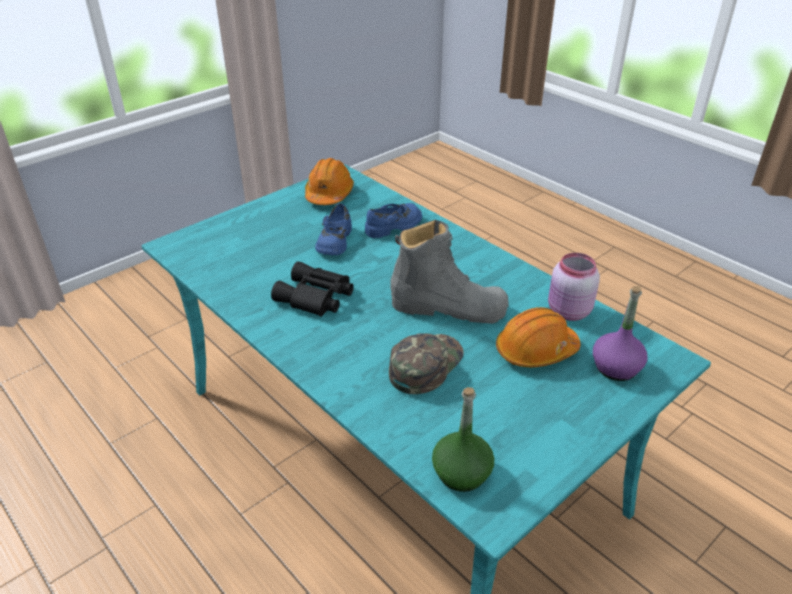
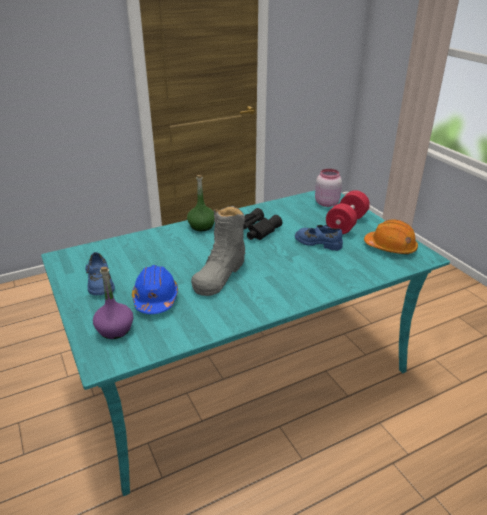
camera: 105 degrees right, 5 degrees down
(275, 224) = (346, 224): none -> red dumbbell
(394, 226) = (334, 269): blue shoe -> blue shoe (100, 283)
(425, 365) = (171, 256): green cap -> none
(461, 473) = (90, 253): green bottle -> green bottle (202, 226)
(535, 351) = (155, 299): orange hard hat -> blue hard hat
(568, 312) = (186, 326): pink jar -> pink jar (326, 203)

